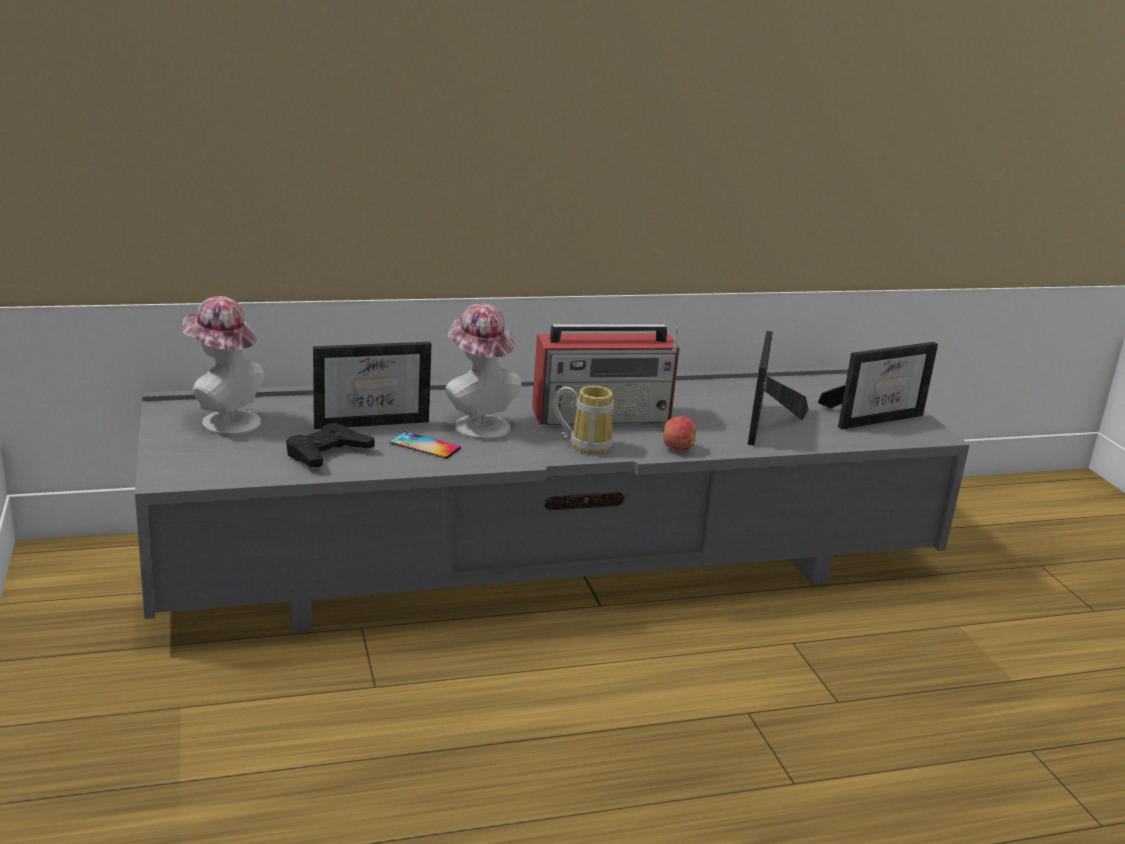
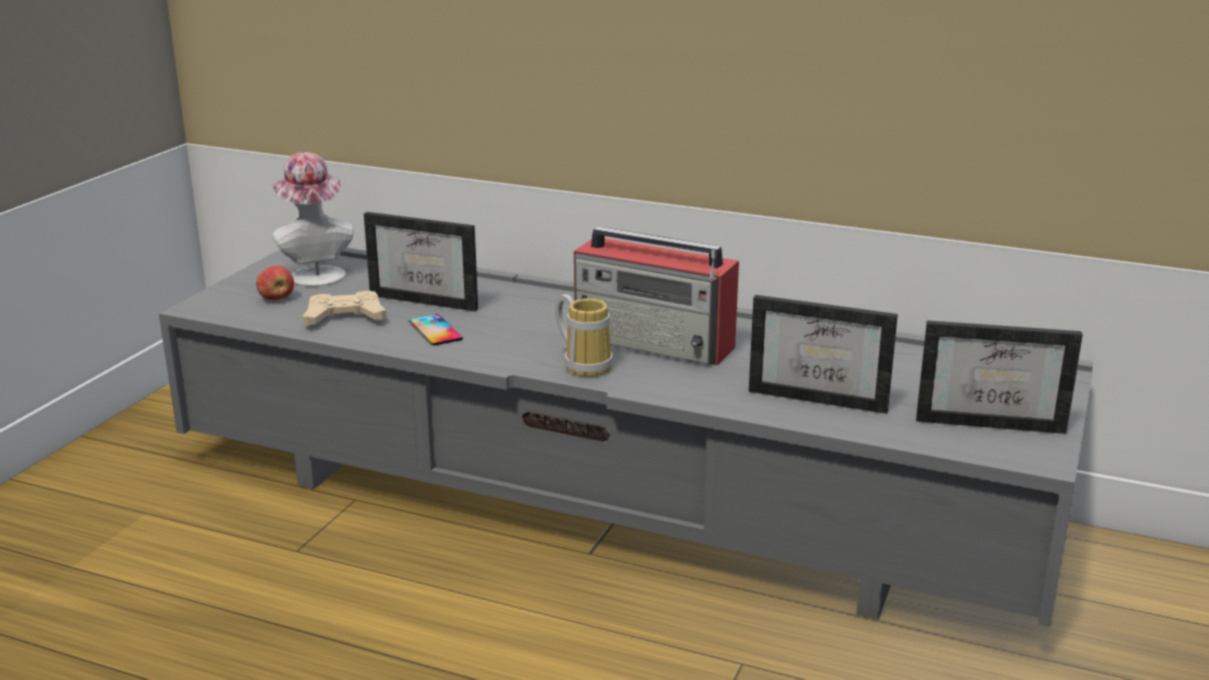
camera: 40 degrees right, 0 degrees up
(327, 453) = (345, 317): black game controller -> beige game controller
(477, 424) = (516, 323): hat -> none
(678, 448) = (676, 392): apple -> apple (276, 298)
(766, 426) = (823, 395): picture frame -> picture frame turned 120 degrees counterclockwise

